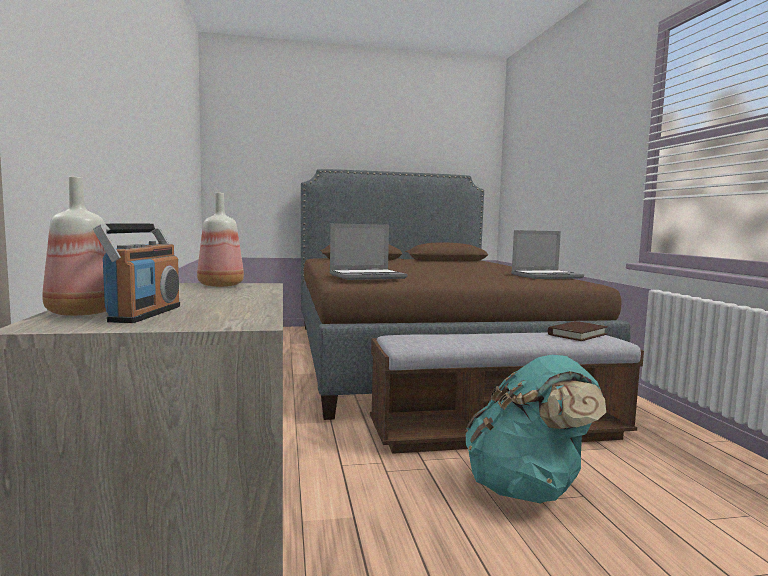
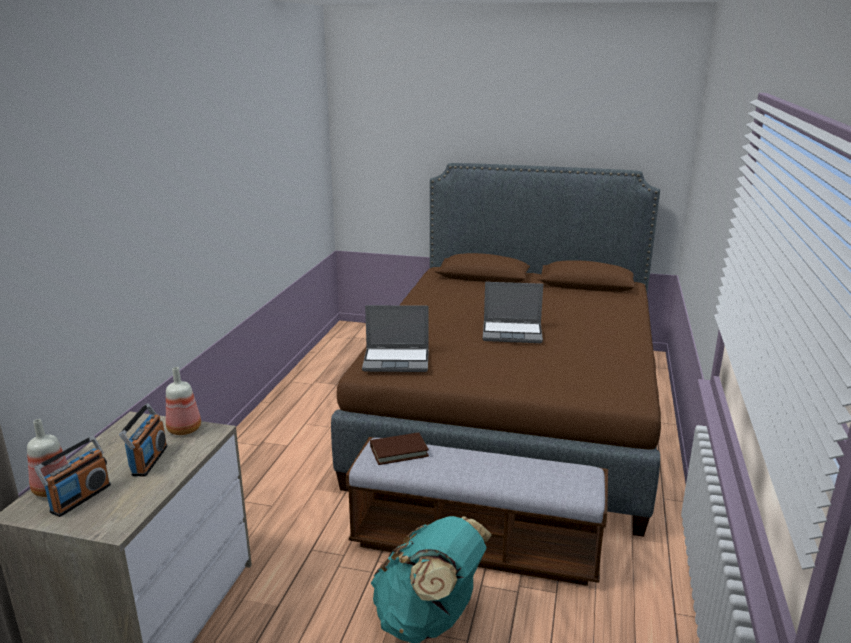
camera: 25 degrees right, 15 degrees up
(208, 296) = (149, 460): none -> radio
(546, 276) = (617, 369): laptop -> laptop (513, 333)
(577, 334) = (558, 475): brown book -> brown book (399, 451)

